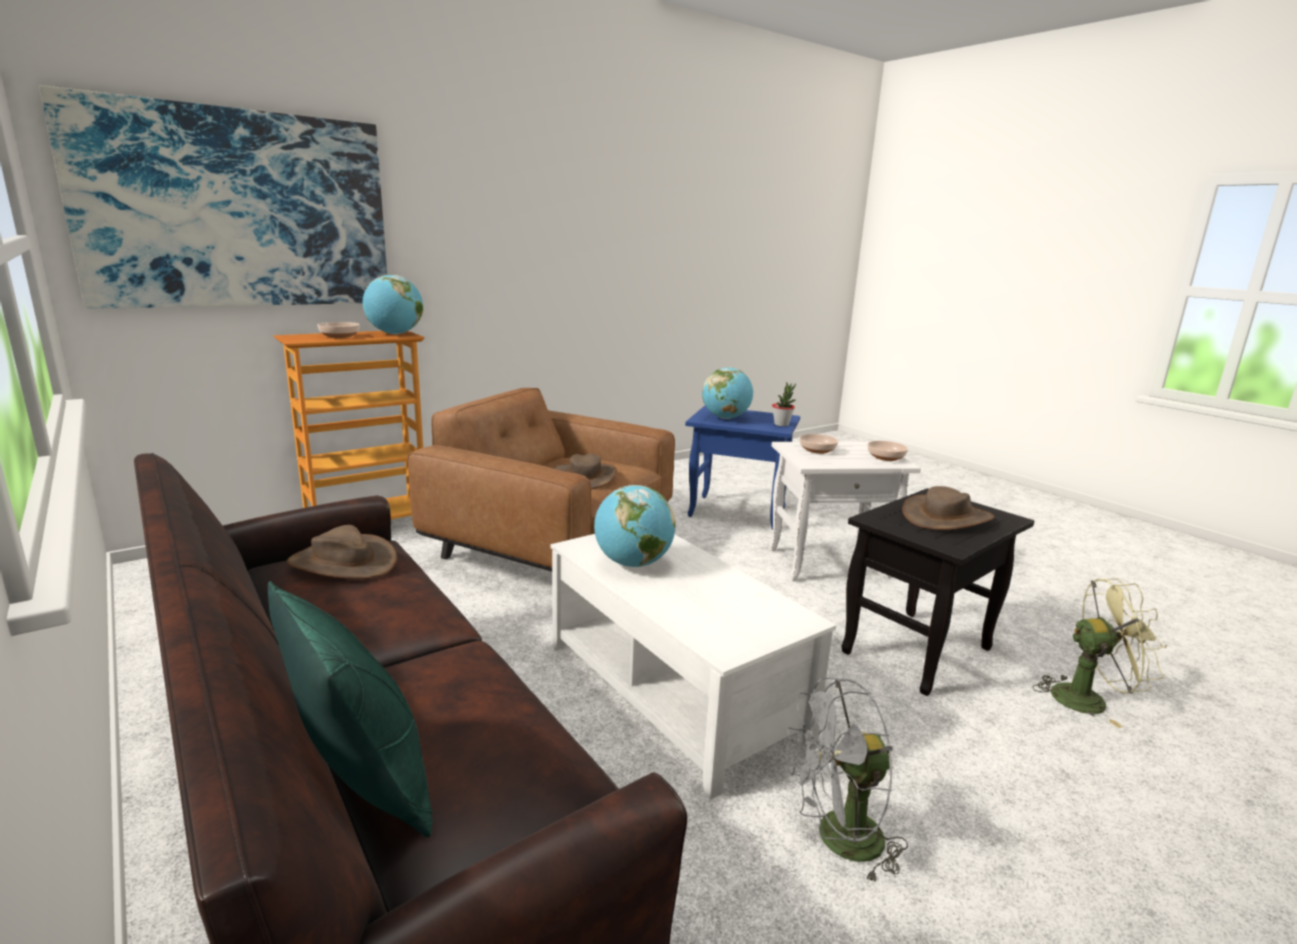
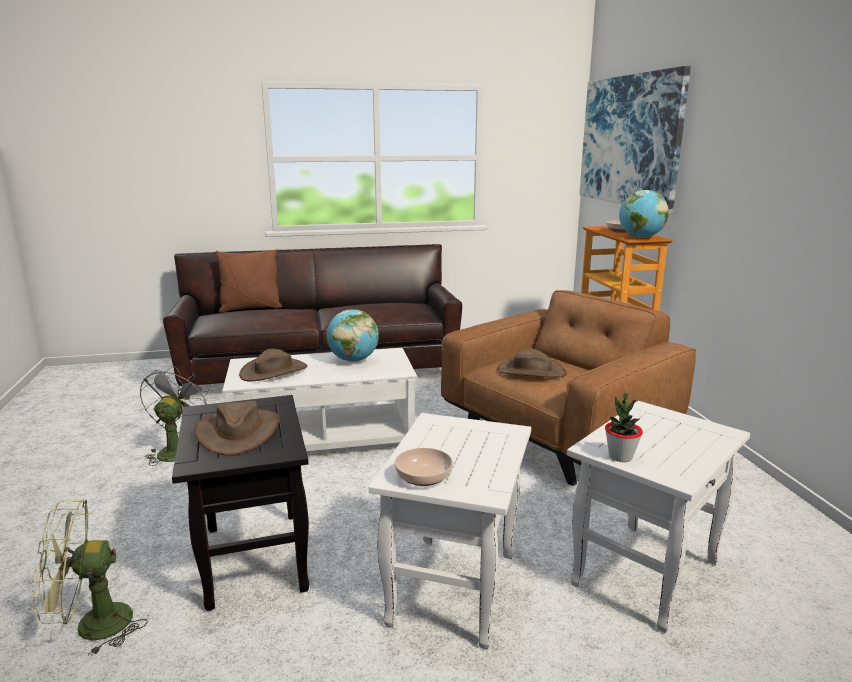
camera: 115 degrees right, 0 degrees up
(343, 562) = (403, 307): brown hat -> brown hat (274, 371)
(363, 783) = (250, 308): green pillow -> brown pillow
(726, 418) = (658, 427): globe -> none
(735, 513) = (644, 571): blue side table -> white side table
(817, 450) = (478, 441): bowl -> none
(1088, 699) = (91, 627): green fan -> green fan turned 45 degrees clockwise

